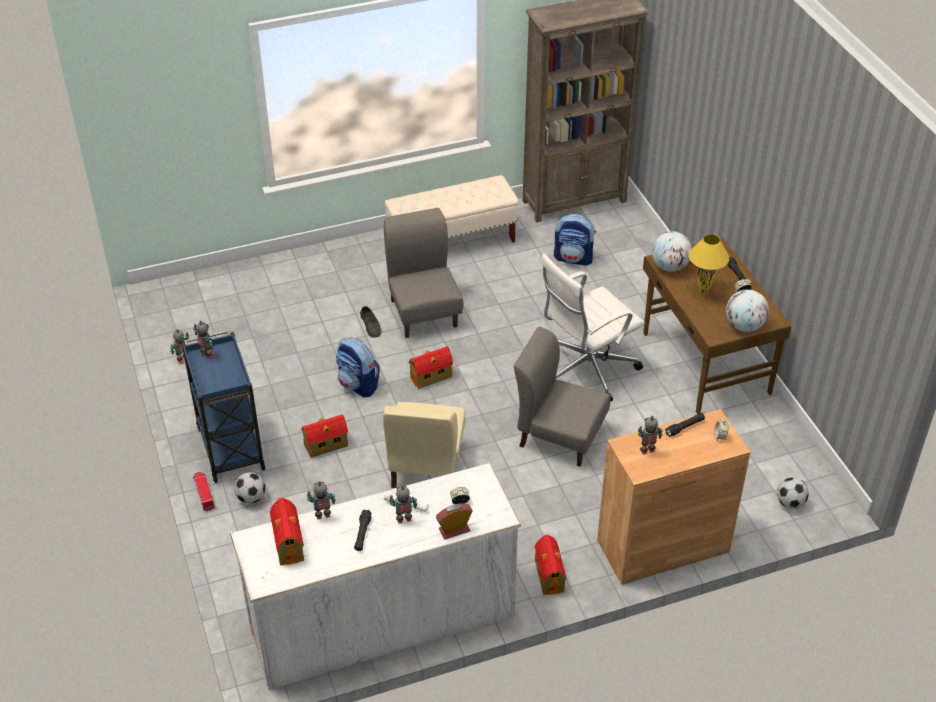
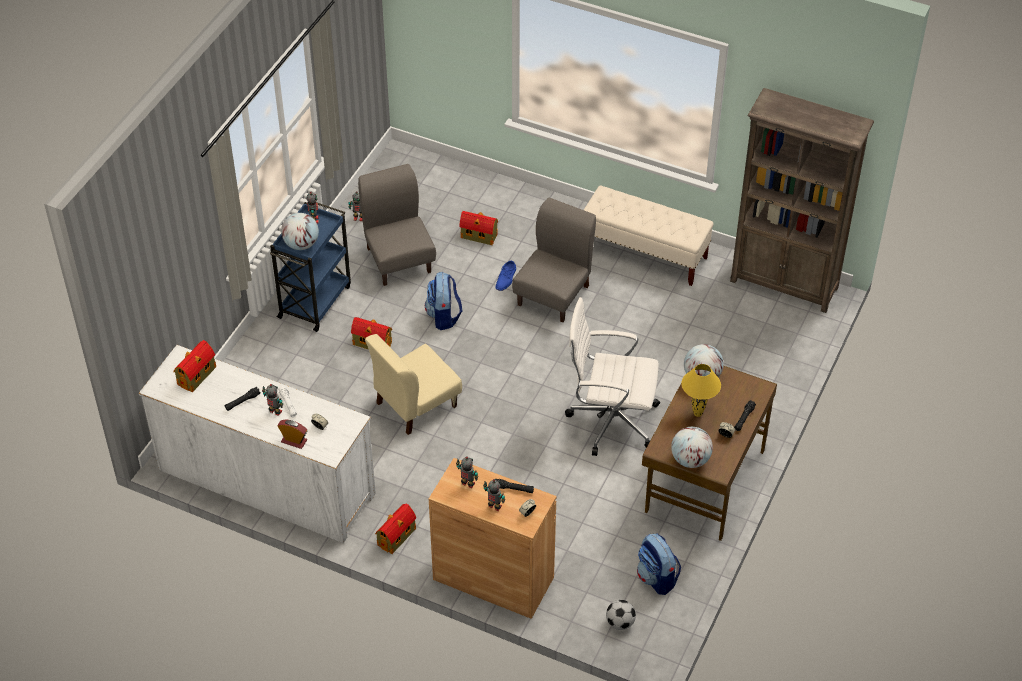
camera: 45 degrees right, 5 degrees up
(204, 493) = (265, 320): toy truck -> none
(222, 380) = (301, 244): none -> globe
(251, 498) = (287, 344): football -> none
(323, 516) = (235, 374): toy robot -> toy robot (494, 507)
(371, 325) = (506, 279): grey shoe -> blue shoe
(432, 377) = (498, 346): toy house -> toy house (479, 236)
(559, 436) = (527, 452): grey chair -> grey chair (399, 259)
(574, 258) = (719, 330): backpack -> backpack (656, 578)

